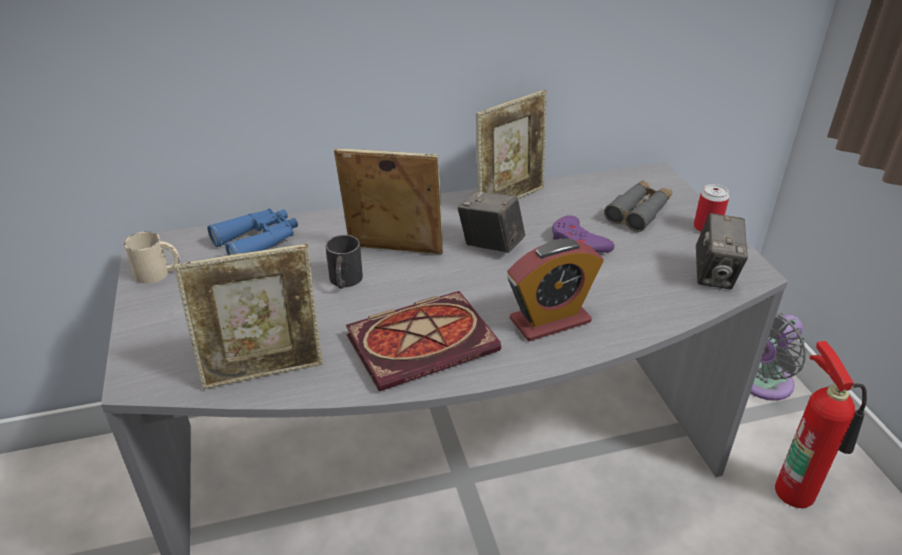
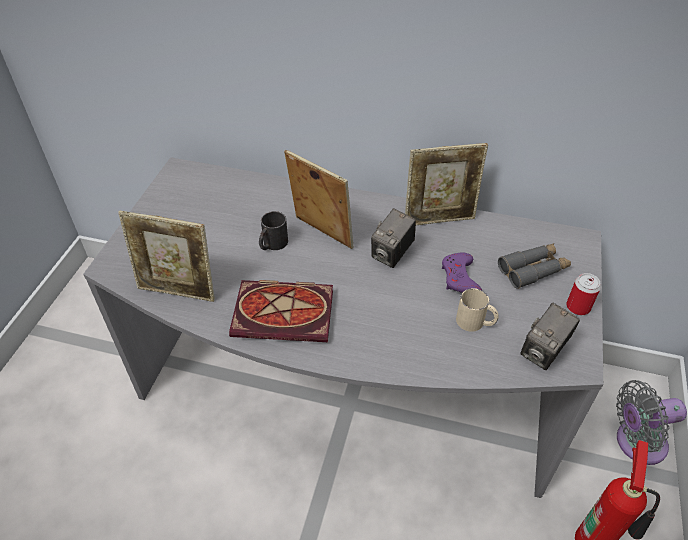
camera: 30 degrees right, 10 degrees up
(159, 273) = (170, 193): beige mug -> beige mug (475, 322)
(258, 241) = (243, 191): blue binoculars -> none
(490, 245) = (392, 254): camera -> camera turned 120 degrees counterclockwise
(550, 320) = (382, 334): alarm clock -> none

